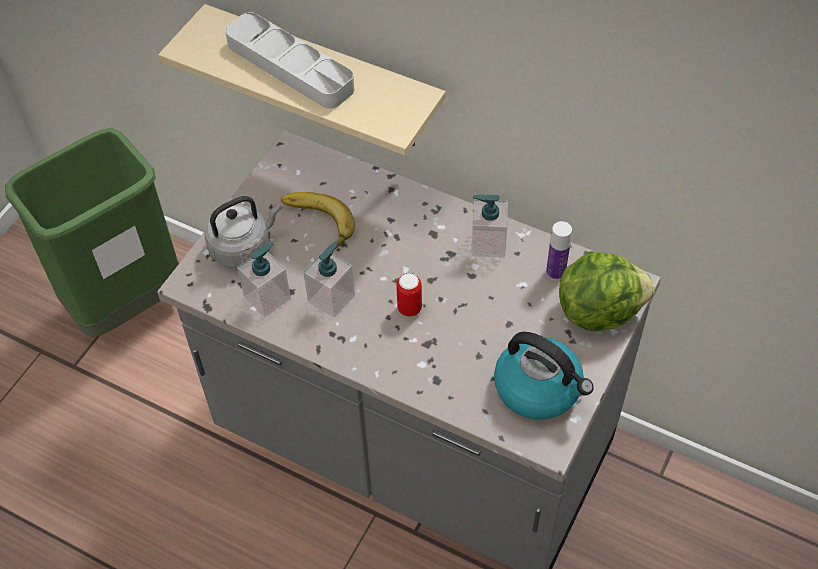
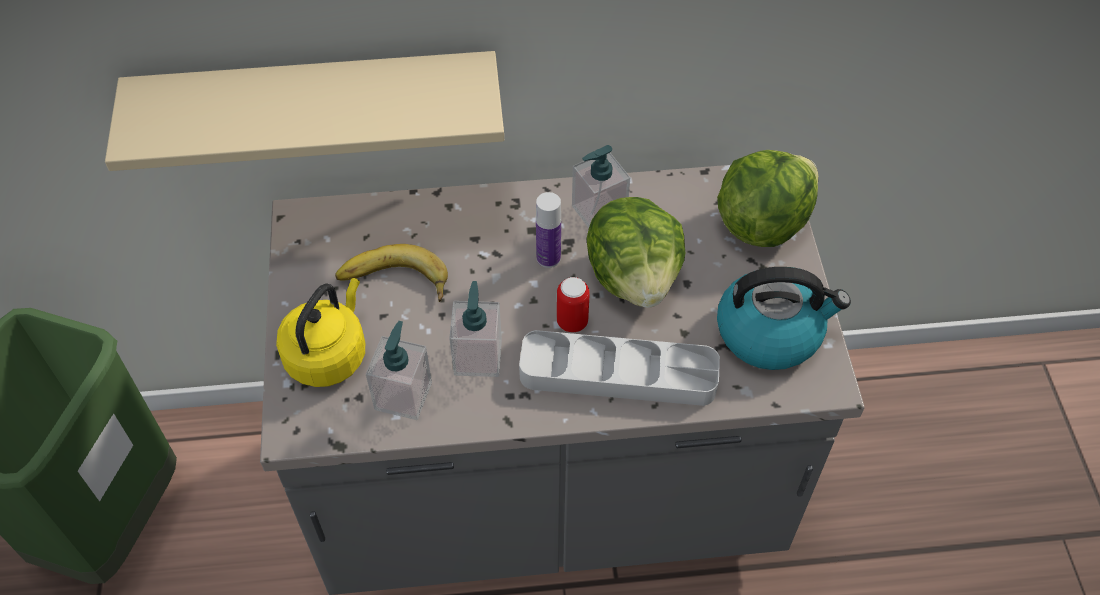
camera: 35 degrees left, 0 degrees up
(243, 247) = (329, 354): grey kettle -> yellow kettle
(290, 66) = (290, 102): grey tray -> grey tray (618, 374)
(476, 301) = (634, 277): none -> lettuce
(555, 272) = (689, 206): bottle -> bottle (548, 258)

